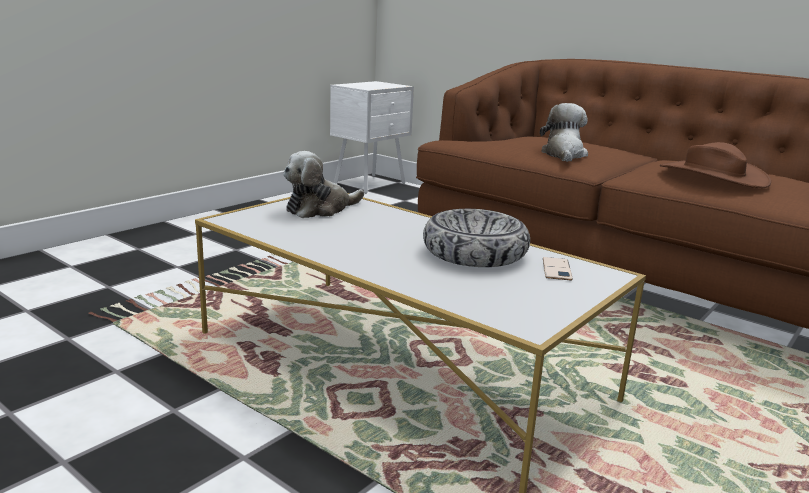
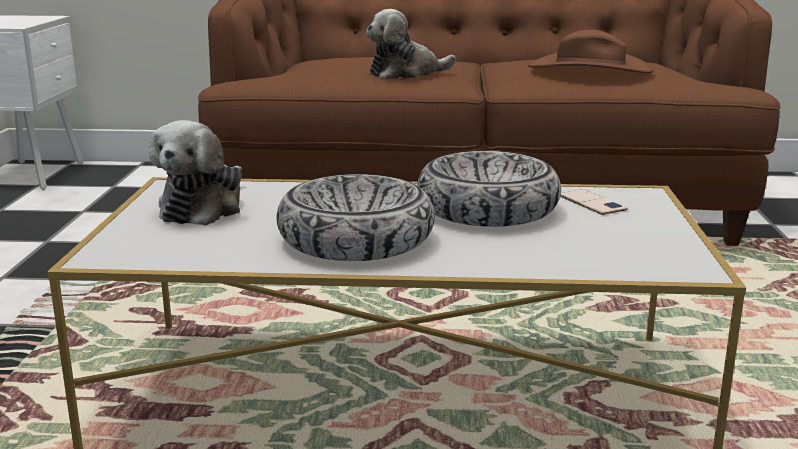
camera: 35 degrees left, 0 degrees up
(360, 247) = (356, 240): none -> bowl
(563, 155) = (406, 74): plush toy -> plush toy turned 90 degrees counterclockwise

